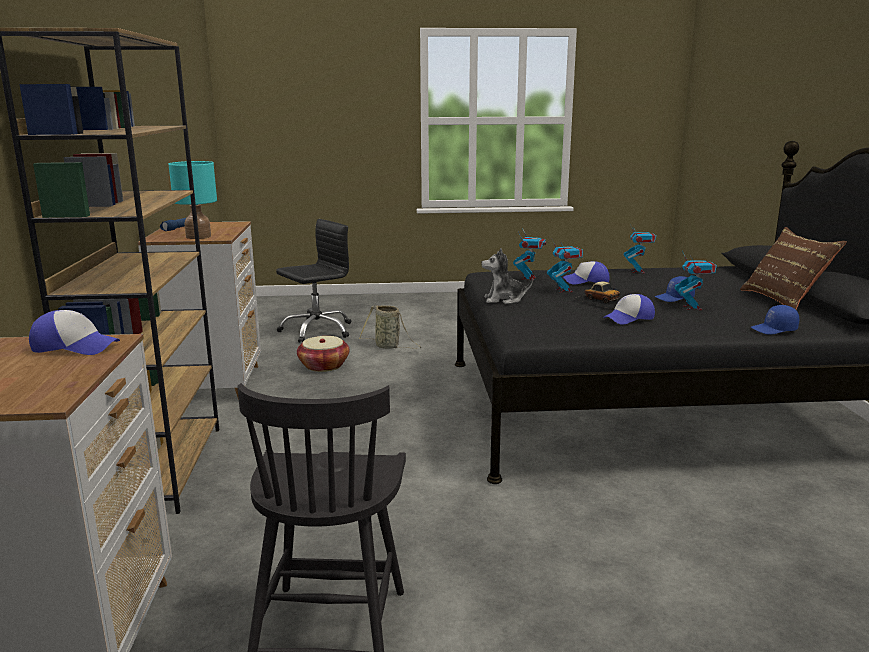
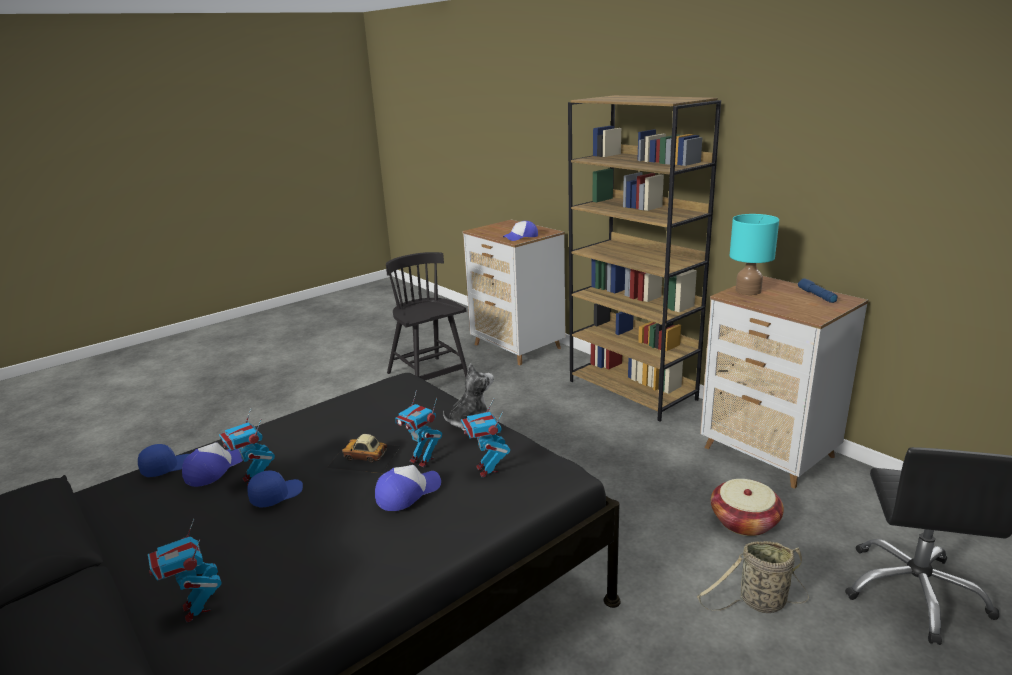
camera: 145 degrees right, 5 degrees up
(629, 318) = (323, 432): cap -> cap (214, 469)
(637, 271) = (349, 586): toy robot -> toy robot (196, 609)
(784, 300) = (111, 560): brown pillow -> none

